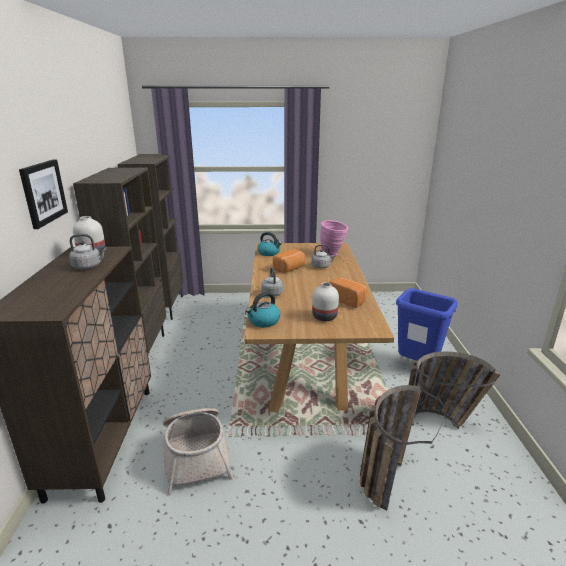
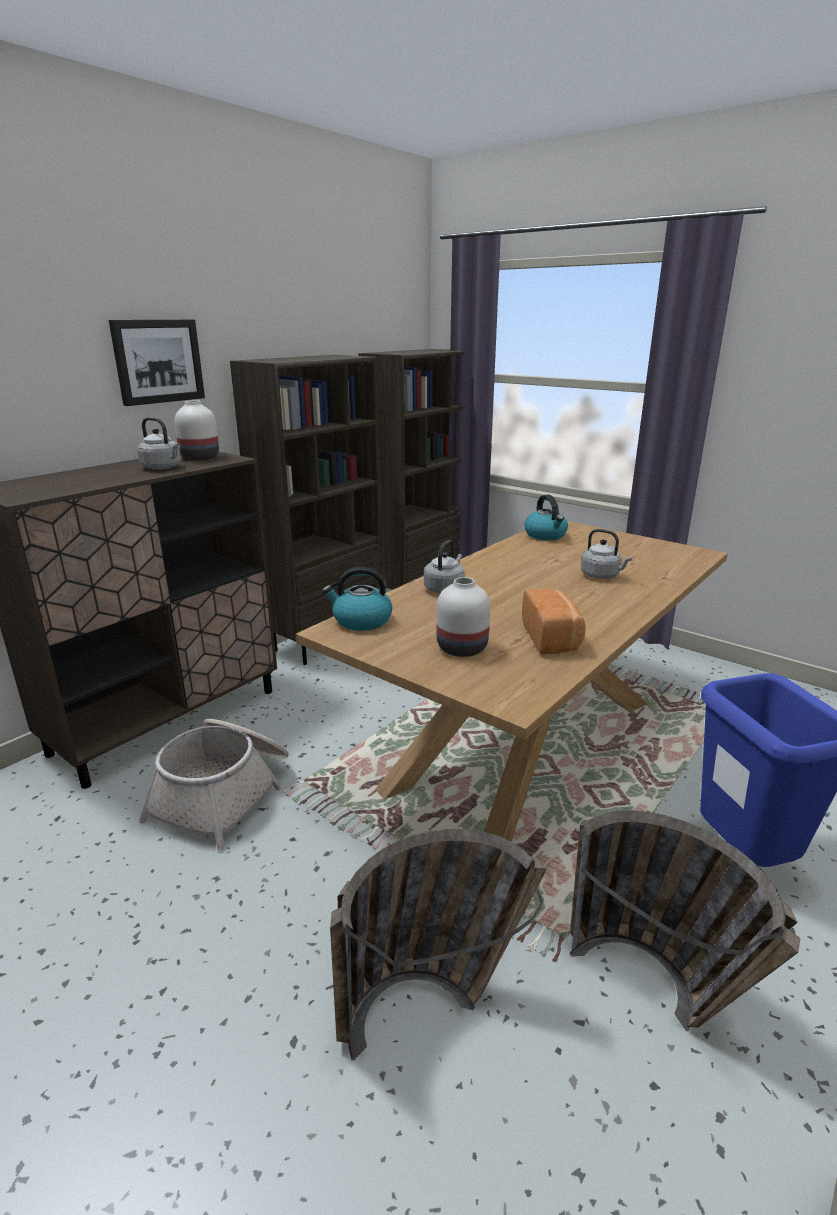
camera: 40 degrees right, 0 degrees up
(290, 269) = (538, 565): bread -> none
(333, 255) = (658, 564): pink vase -> none

